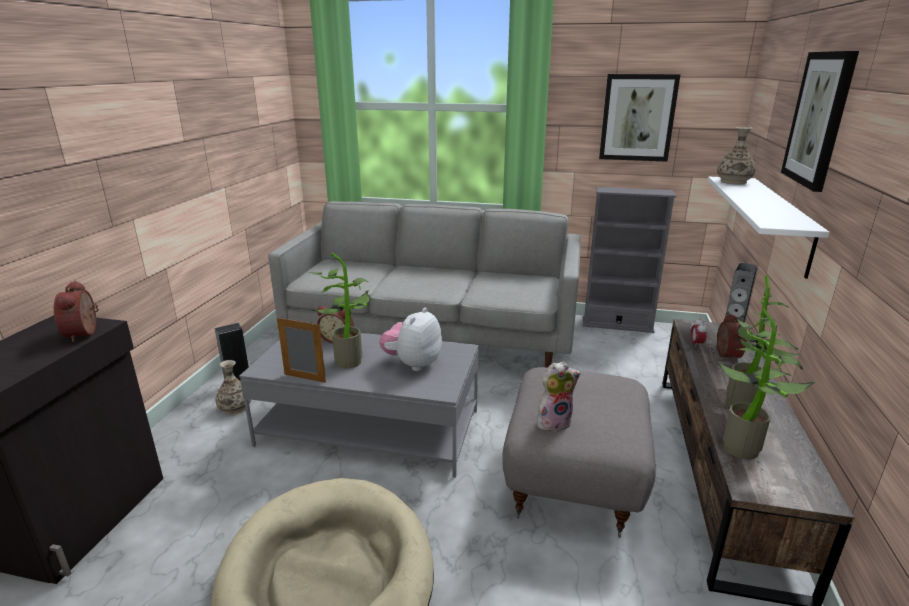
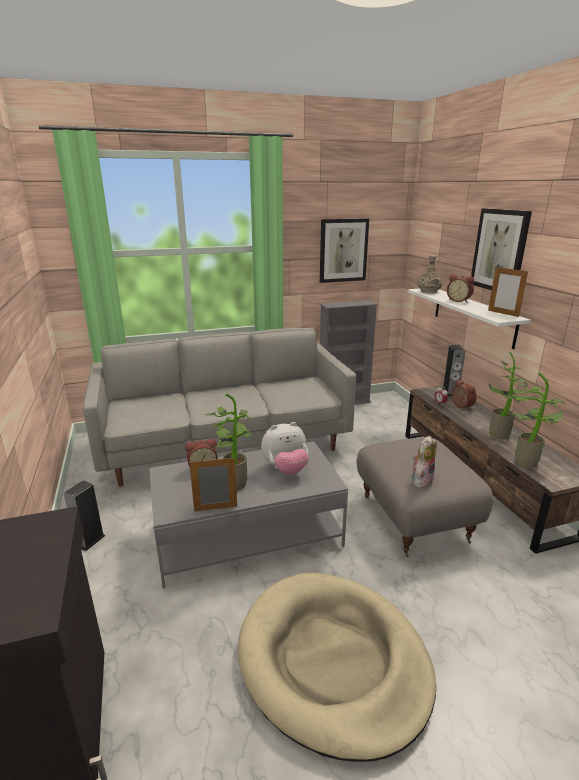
camera: 30 degrees left, 0 degrees up
(85, 333) = (54, 532): alarm clock -> alarm clock (459, 300)
(235, 408) = (109, 561): vase -> none
(413, 364) = (286, 469): plush toy -> plush toy turned 105 degrees counterclockwise
(795, 218) = (503, 313): none -> picture frame

